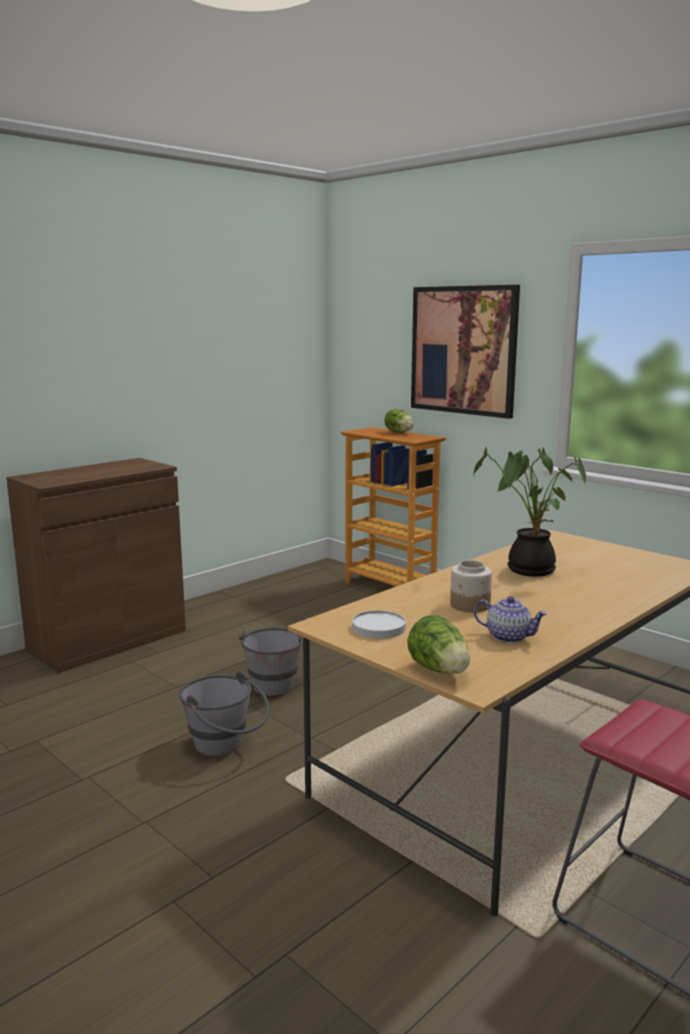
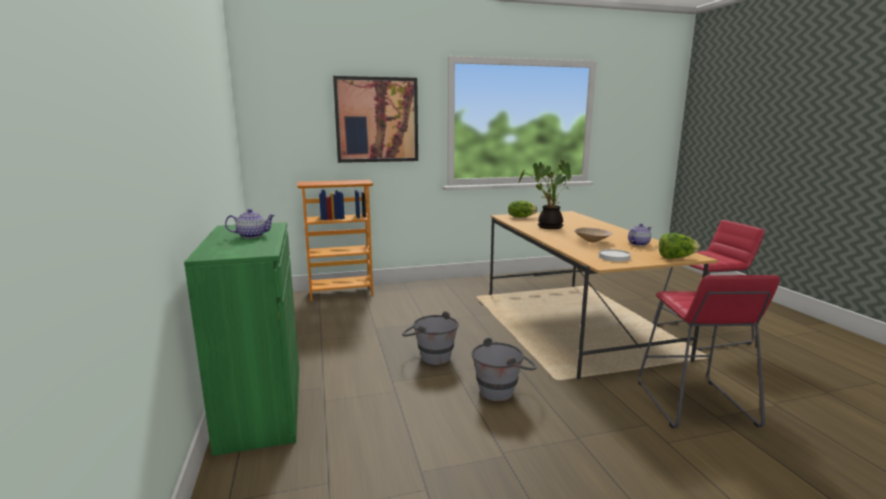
camera: 60 degrees left, 0 degrees up
(104, 471) = (252, 236): none -> teapot
(108, 640) = (262, 405): brown cabinet -> green cabinet
(313, 923) = (694, 404): none -> red stool
(399, 432) = (333, 181): lettuce -> lettuce (521, 217)
(470, 605) = (592, 241): jar -> beige bowl

